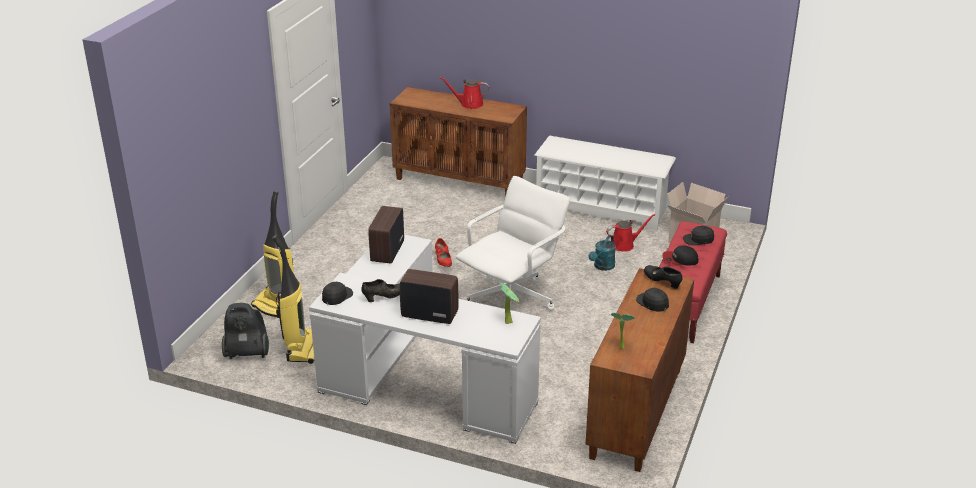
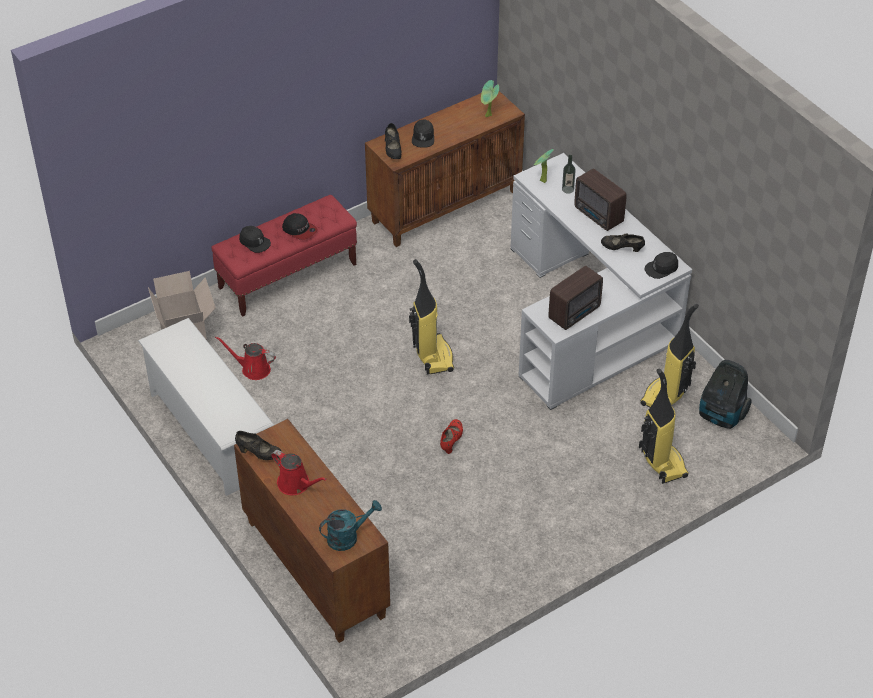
camera: 145 degrees left, 15 degrees up
(478, 324) = (568, 189): none -> bottle
(507, 107) = (259, 453): none -> black shoe
(512, 300) = (432, 356): white office chair -> vacuum cleaner
(602, 267) = (307, 353): turquoise watering can -> turquoise watering can (348, 537)

